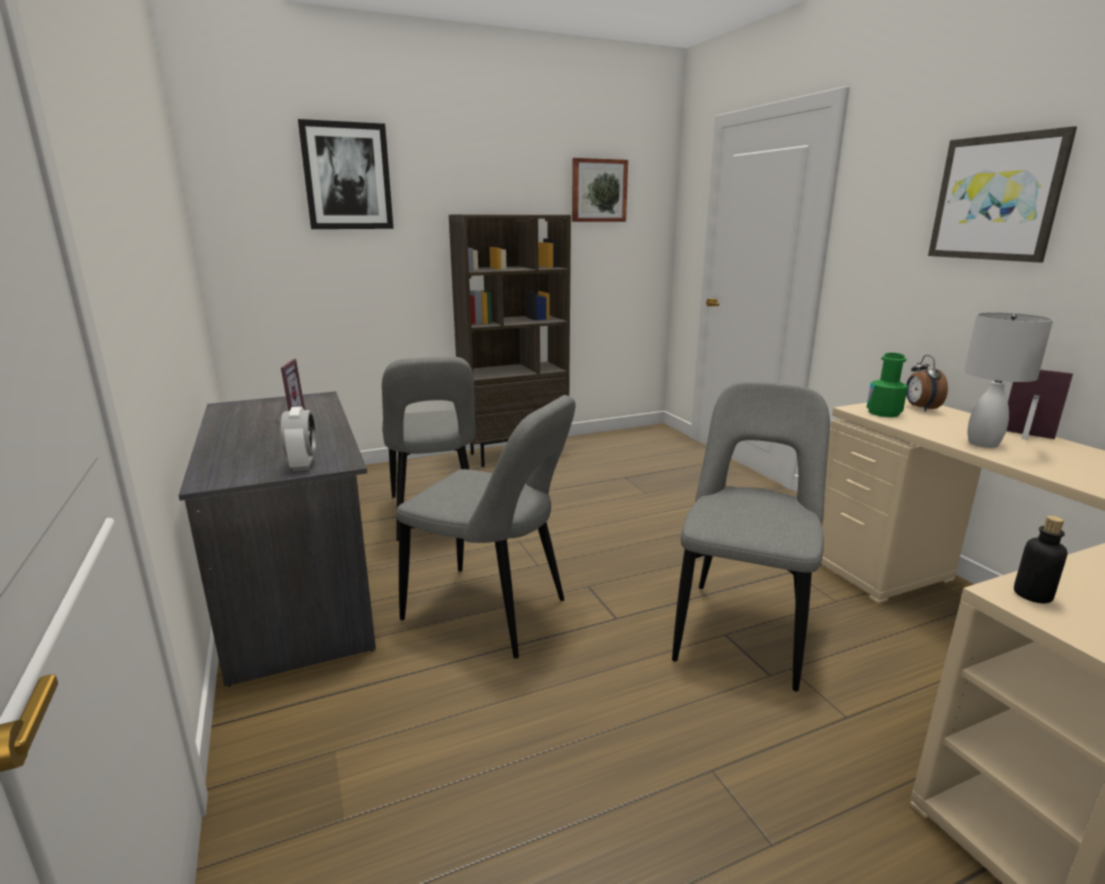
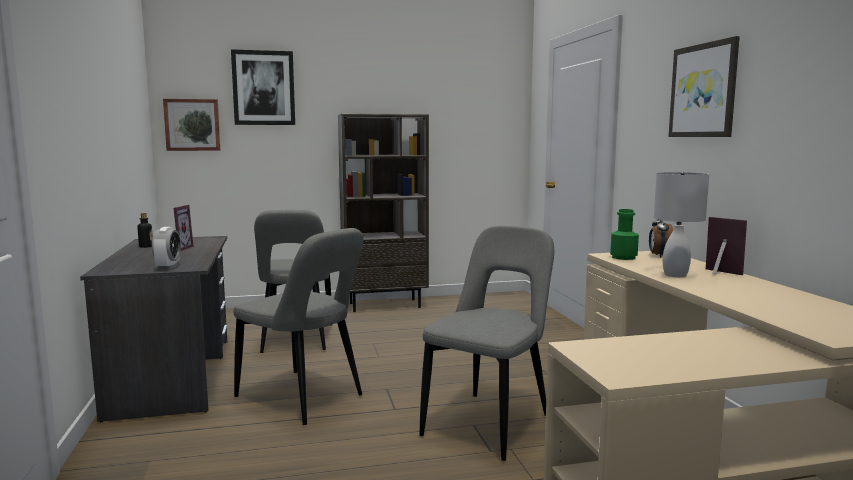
camera: 10 degrees right, 10 degrees down
(598, 190) = (461, 98): picture -> picture (192, 125)
(1032, 595) = (591, 347): bottle -> bottle (146, 246)

